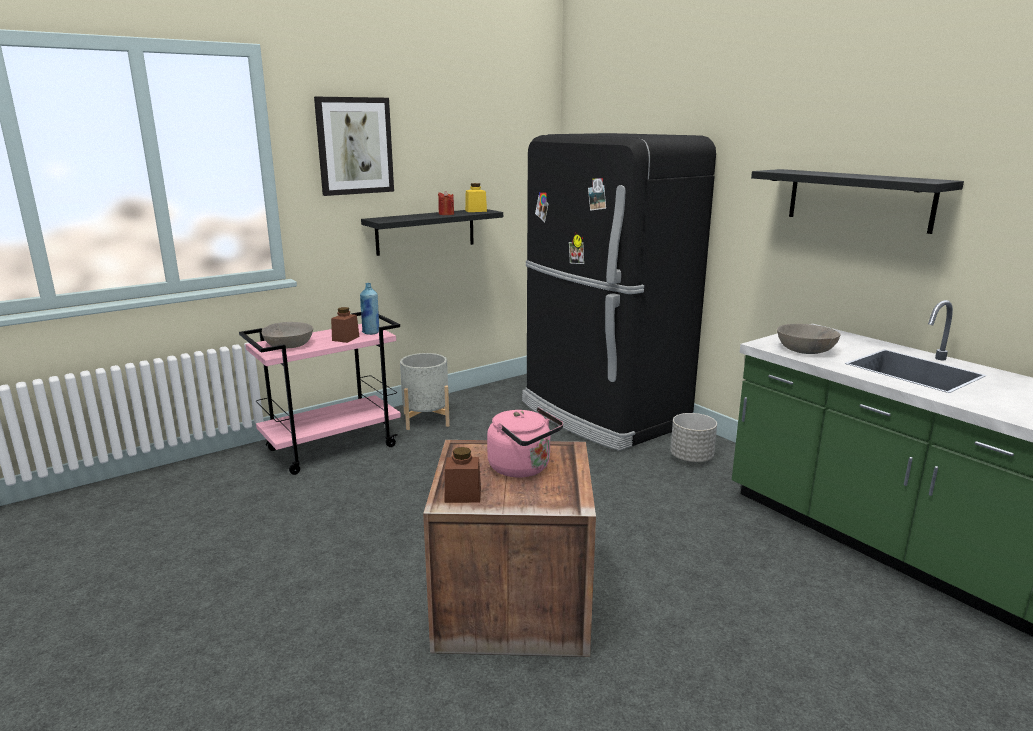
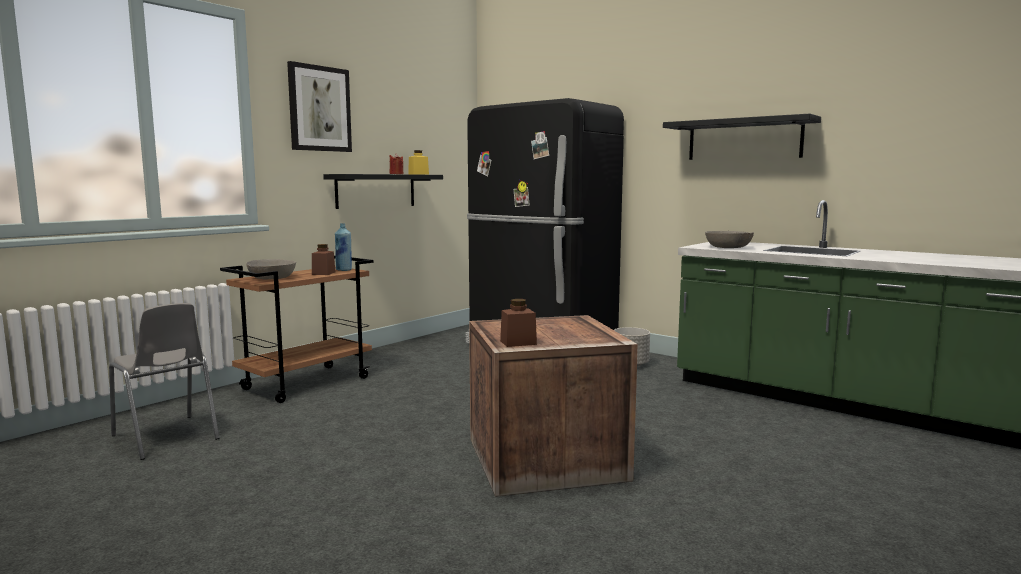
camera: 15 degrees left, 10 degrees down
(172, 511) = (166, 437): none -> grey chair
(333, 447) = (307, 383): pink cart -> brown cart
(426, 419) = (385, 360): grey planter -> none
(523, 468) = (552, 328): pink kettle -> none

